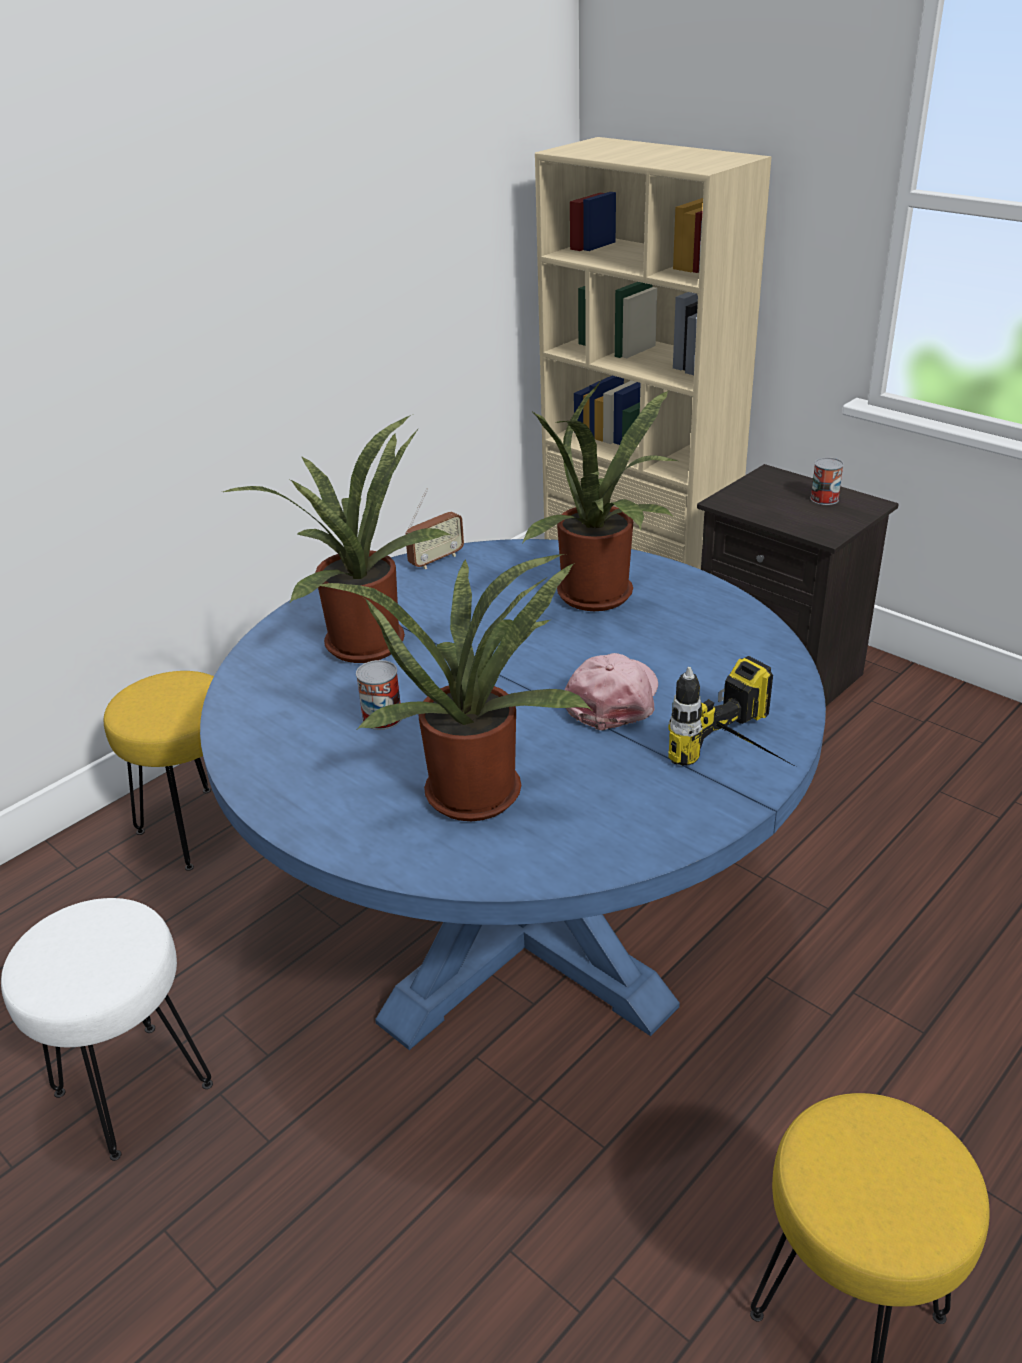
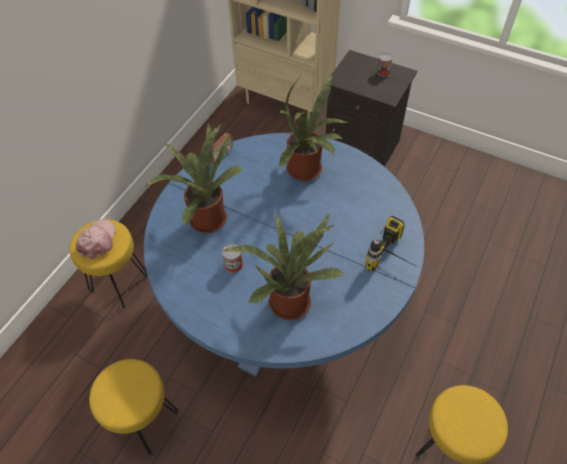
camera: 15 degrees left, 20 degrees up
(131, 1089) = (144, 422): white stool -> yellow stool
(613, 698) = (332, 235): pink cap -> pink cap (97, 240)

